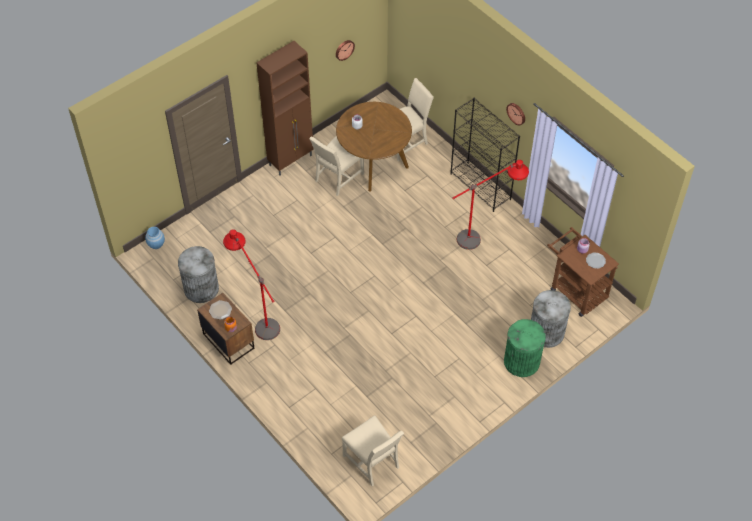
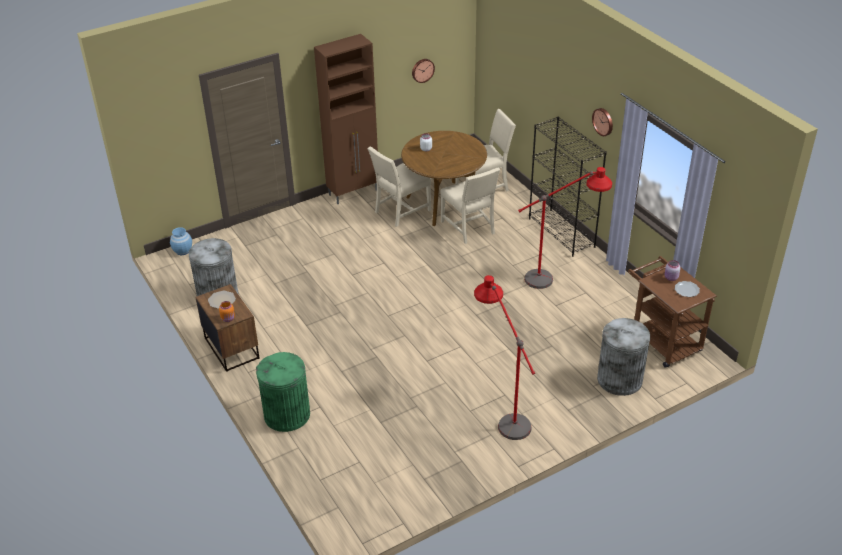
camera: 10 degrees right, 15 degrees down
(257, 317) = (273, 328): red floor lamp -> red floor lamp (502, 411)
(373, 462) = (371, 495): beige chair -> beige chair (469, 228)
(521, 361) = (583, 406): green trash can -> green trash can (286, 414)

